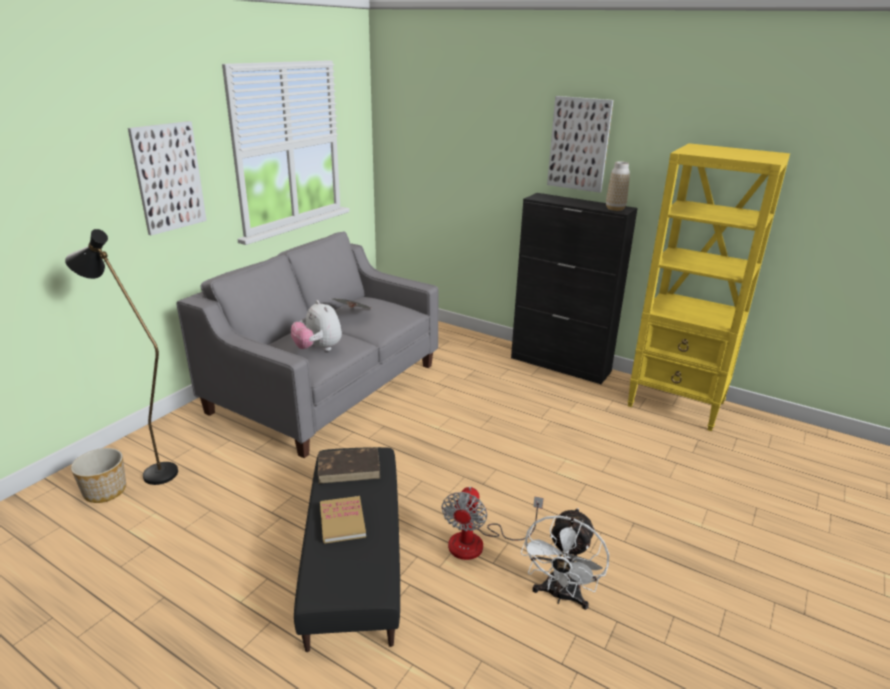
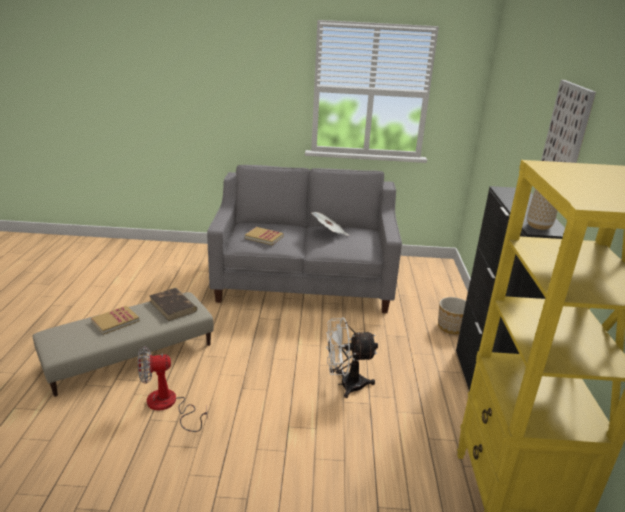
camera: 60 degrees right, 0 degrees up
(105, 491) = (144, 258): planter -> planter (451, 327)
(151, 471) = (168, 262): black floor lamp -> none
(168, 177) = (255, 92): picture -> none
(318, 349) = (264, 237): plush toy -> book
(355, 555) = (130, 355): black ottoman -> beige ottoman
(560, 596) = (127, 467): white fan -> white fan (345, 384)

